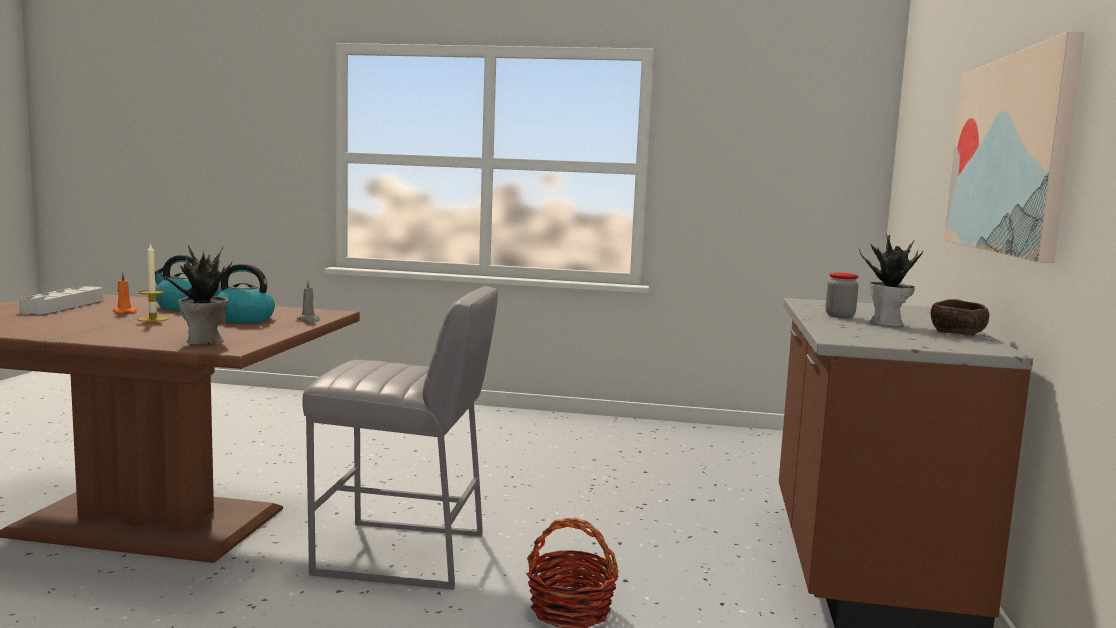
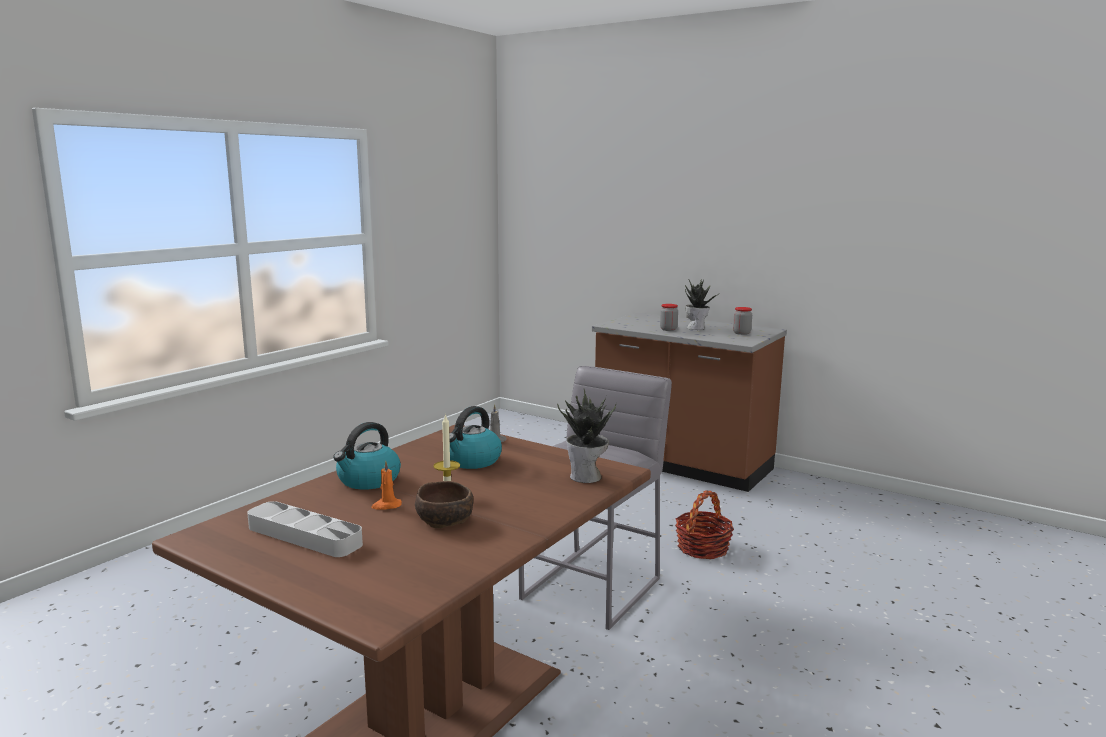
camera: 65 degrees left, 5 degrees up
(912, 339) = (741, 333): none -> jar
(958, 333) = (725, 325): brown bowl -> brown bowl (446, 520)
(1010, 155) = (722, 228): picture -> none

